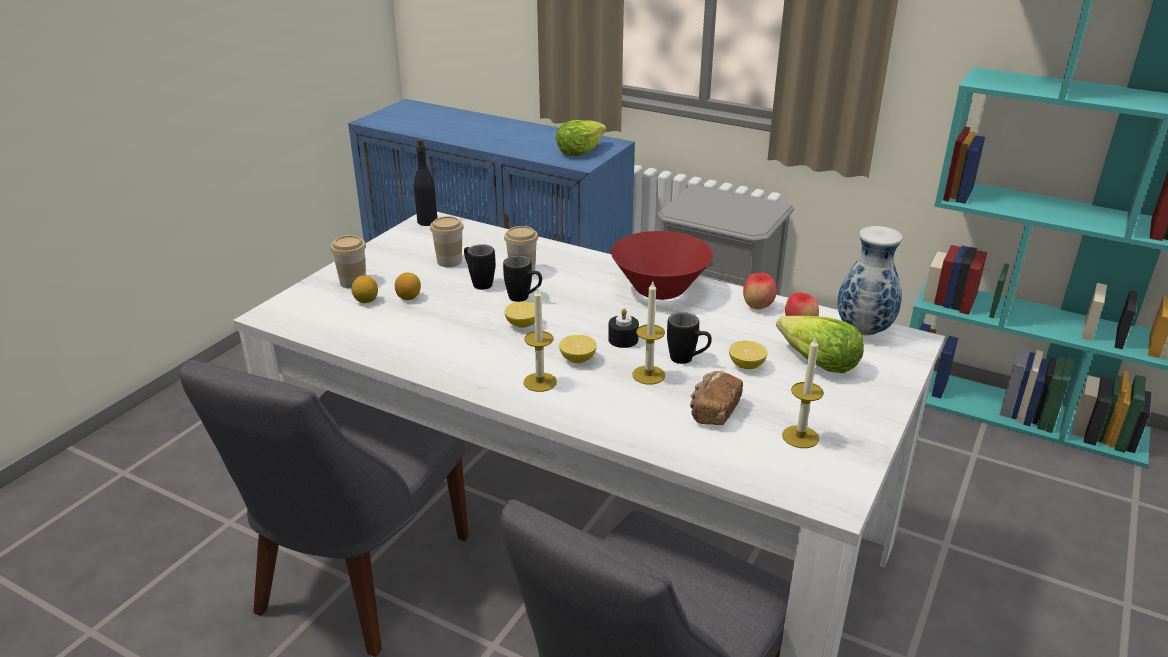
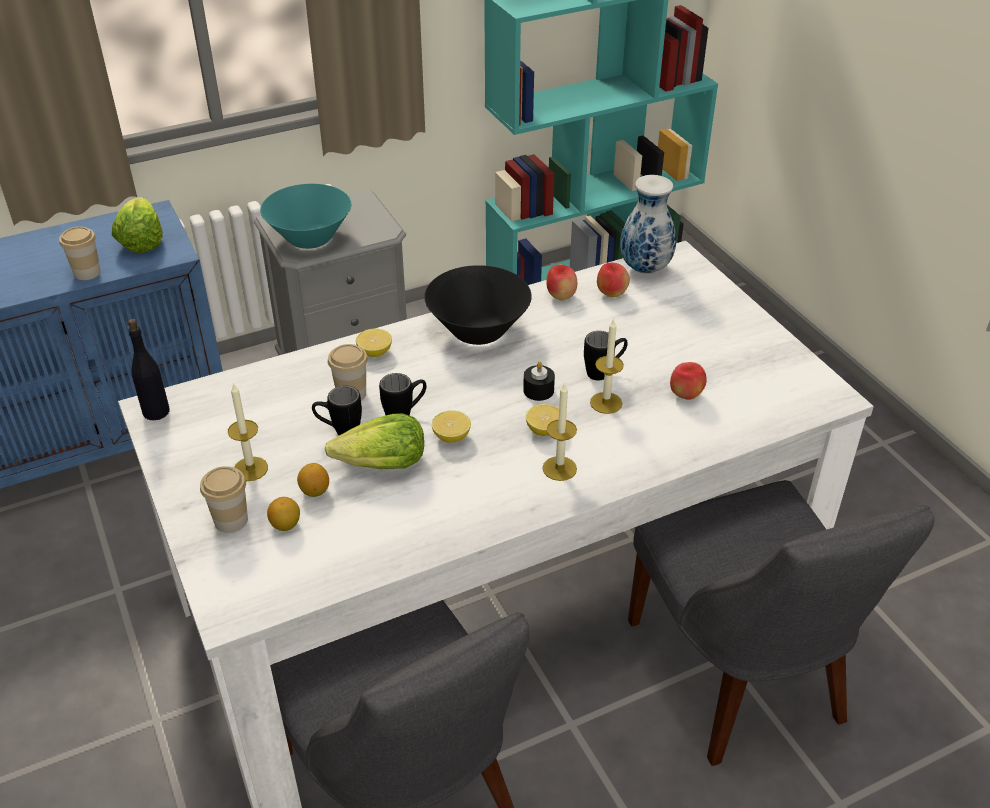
camera: 55 degrees left, 10 degrees up
(449, 261) = (270, 432): cup -> cup (87, 272)
(659, 290) = (478, 331): red bowl -> black bowl
(698, 208) = (310, 238): none -> turquoise bowl
(713, 411) = (686, 395): bread -> apple
(746, 365) = (639, 347): lemon -> lemon (375, 352)
(800, 437) = (752, 372): candle -> candle (250, 469)
(817, 362) = (666, 313): lettuce -> lettuce (382, 464)

